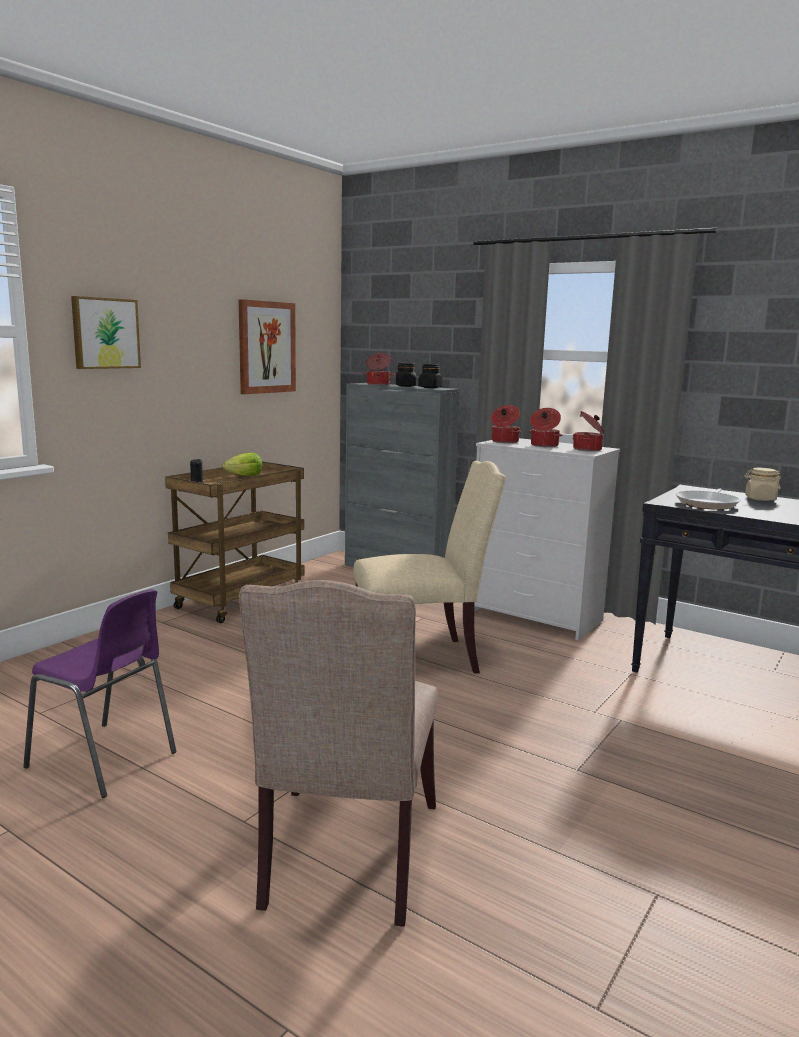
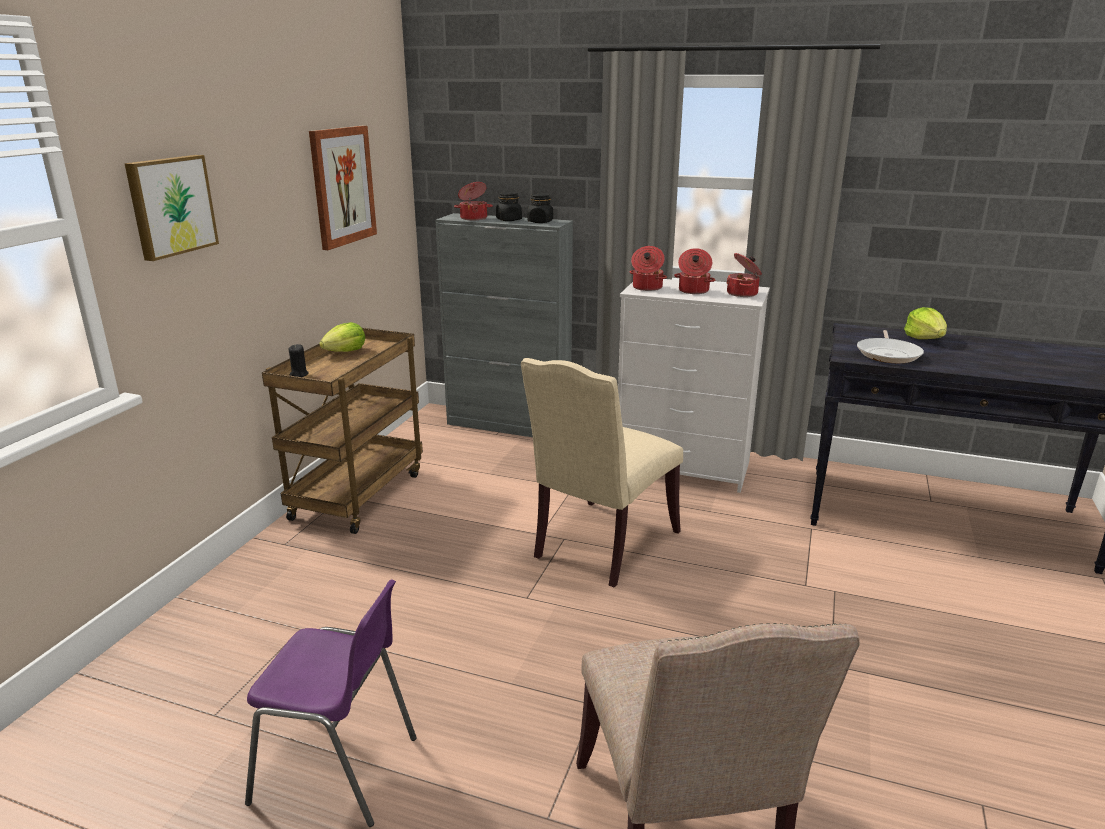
camera: 15 degrees left, 10 degrees up
(419, 658) = (601, 546): beige chair -> beige chair turned 150 degrees clockwise
(760, 499) = (925, 338): beige jar -> lettuce

